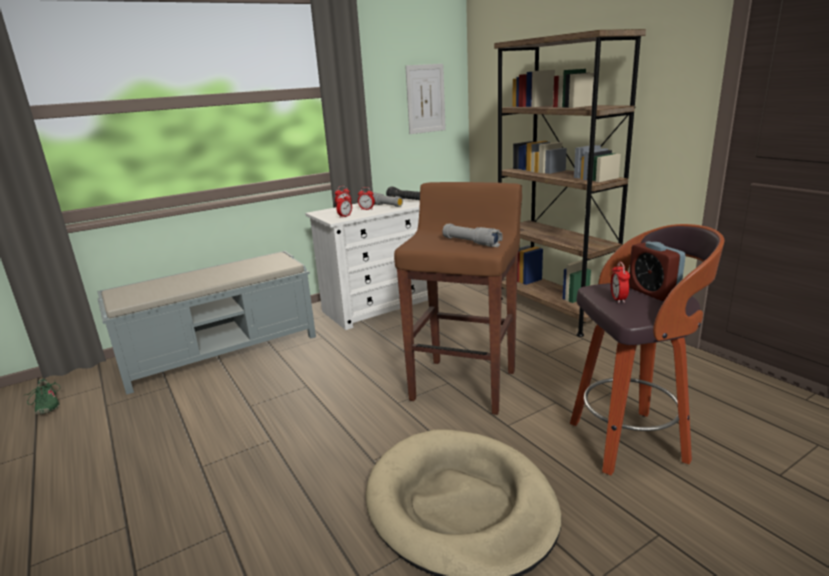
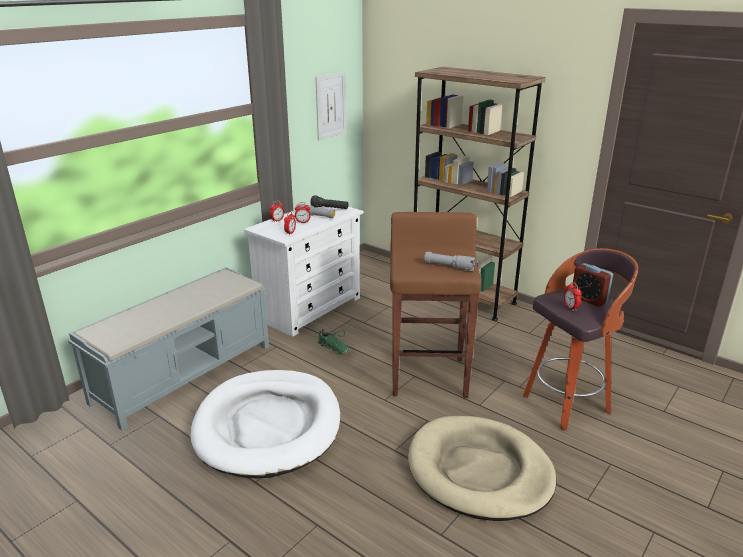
camera: 20 degrees left, 5 degrees up
(46, 405) = (42, 455): green shoe -> green shoe (334, 348)
(257, 411) = (268, 426): none -> white dog bed

